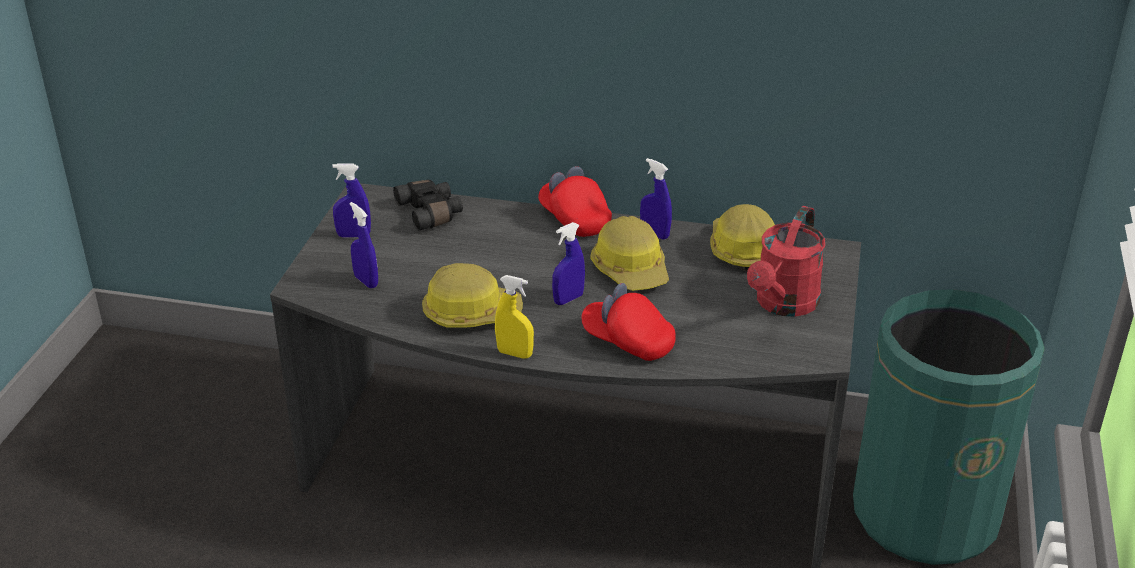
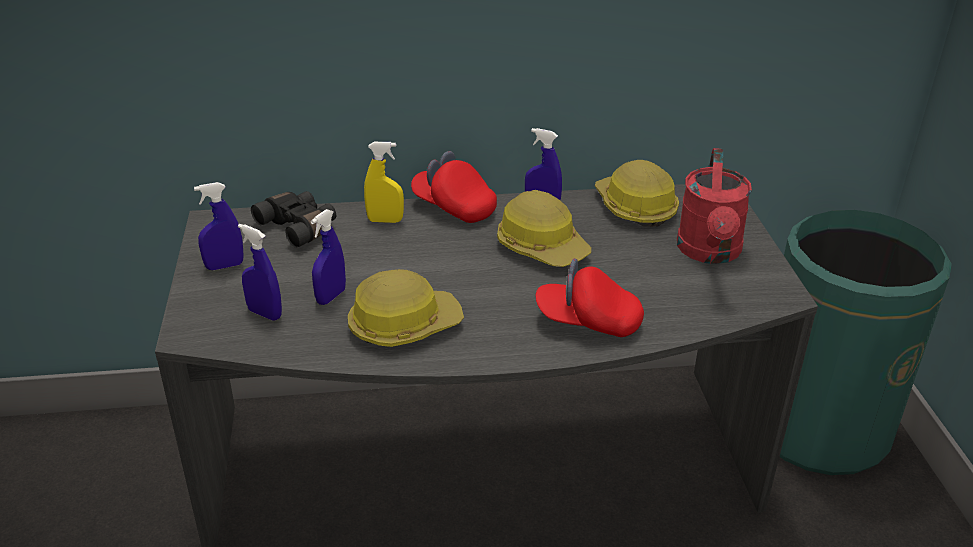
camera: 20 degrees left, 0 degrees up
(514, 353) = (478, 360): yellow spray bottle -> yellow spray bottle (385, 220)
(568, 299) = (498, 289): blue spray bottle -> blue spray bottle (331, 297)

